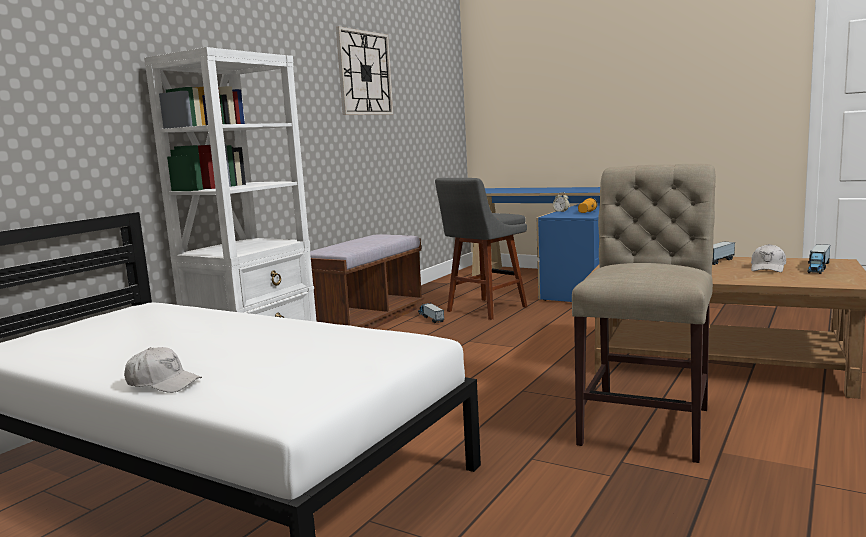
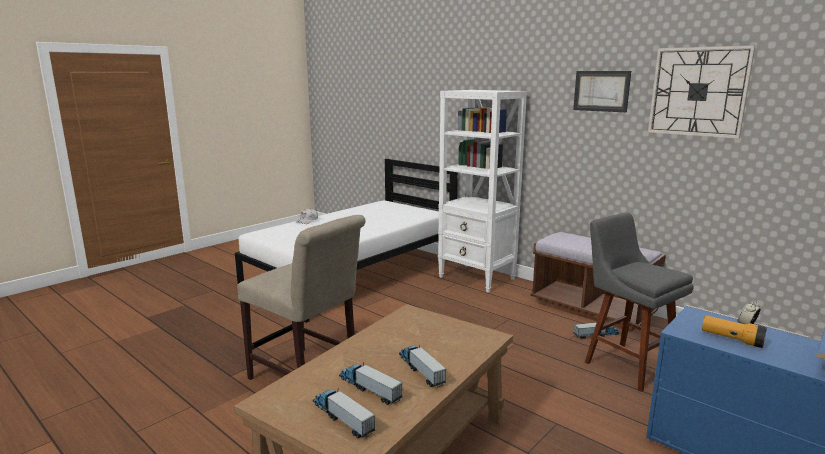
camera: 100 degrees right, 5 degrees up
(301, 69) = (601, 91): none -> picture
(768, 268) = (369, 389): white cap -> toy truck

